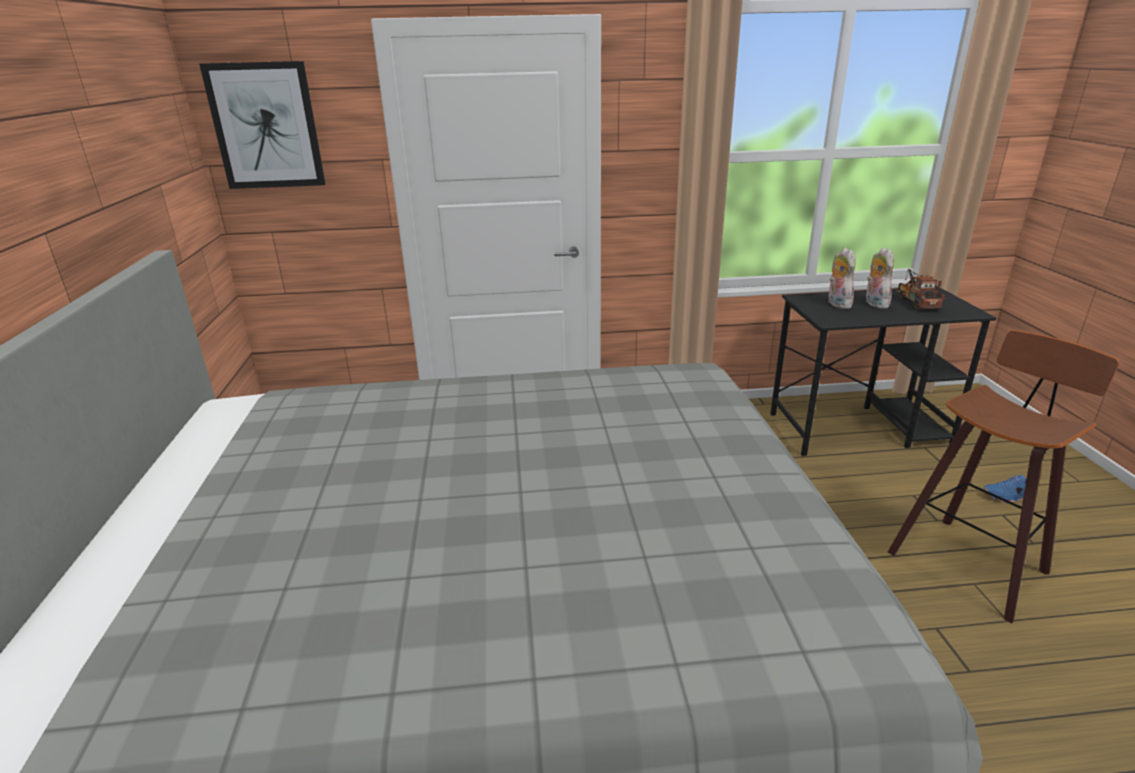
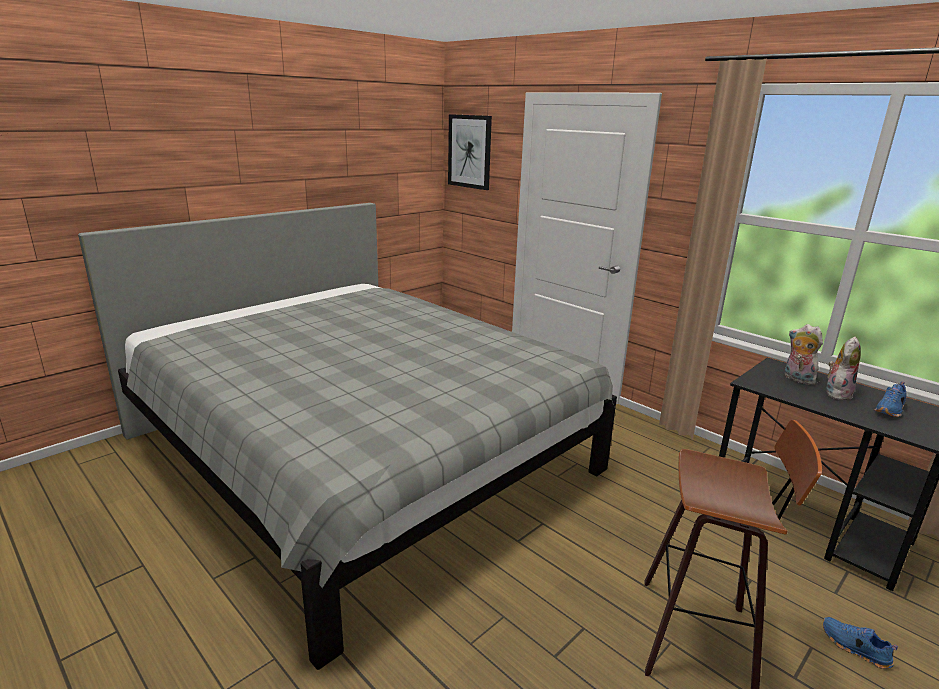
camera: 50 degrees right, 5 degrees down
(836, 304) = (796, 379): plush toy -> plush toy turned 75 degrees counterclockwise
(916, 301) = (890, 410): toy truck -> blue shoe

